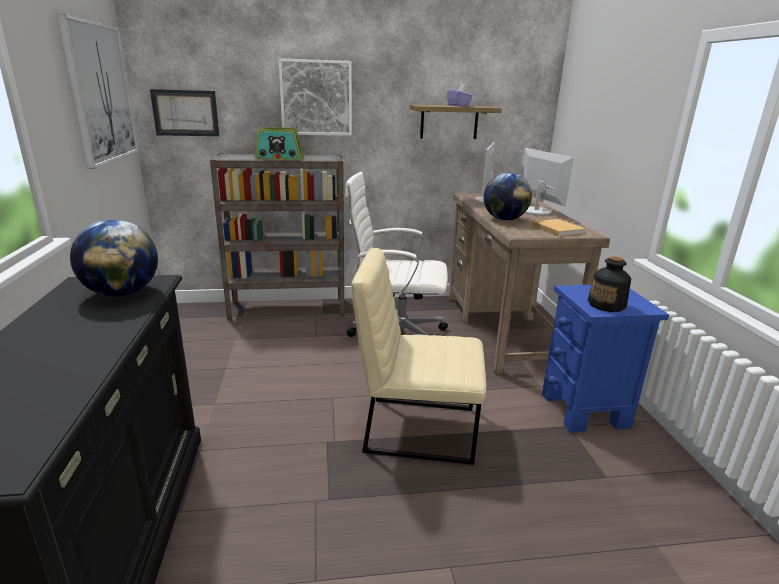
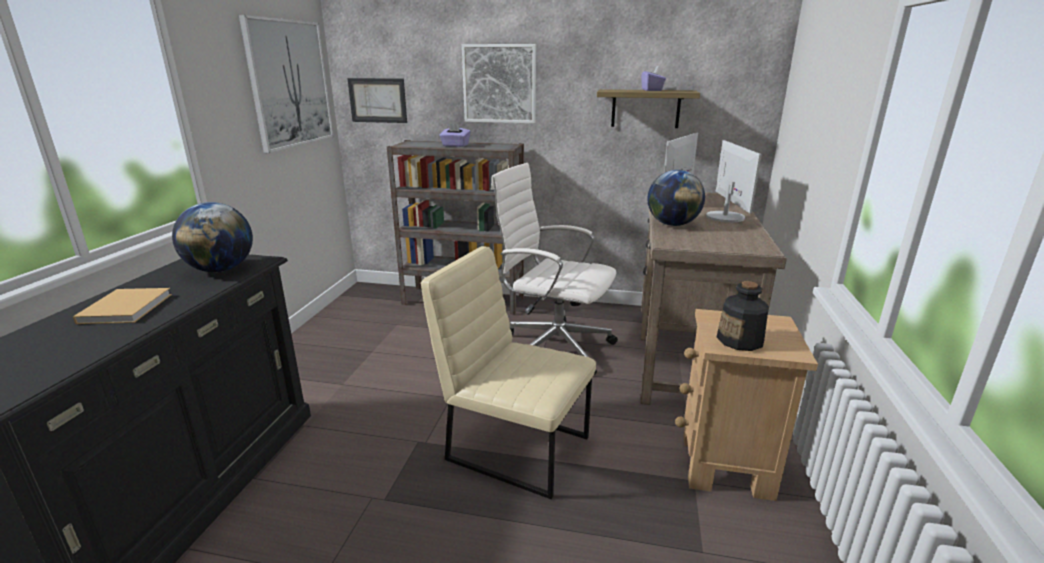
camera: 20 degrees right, 0 degrees up
(279, 157) = (455, 145): radio -> purple tissue box
(556, 229) = (726, 240): beige book -> beige book (127, 307)
(583, 411) = (724, 466): blue nightstand -> beige nightstand

